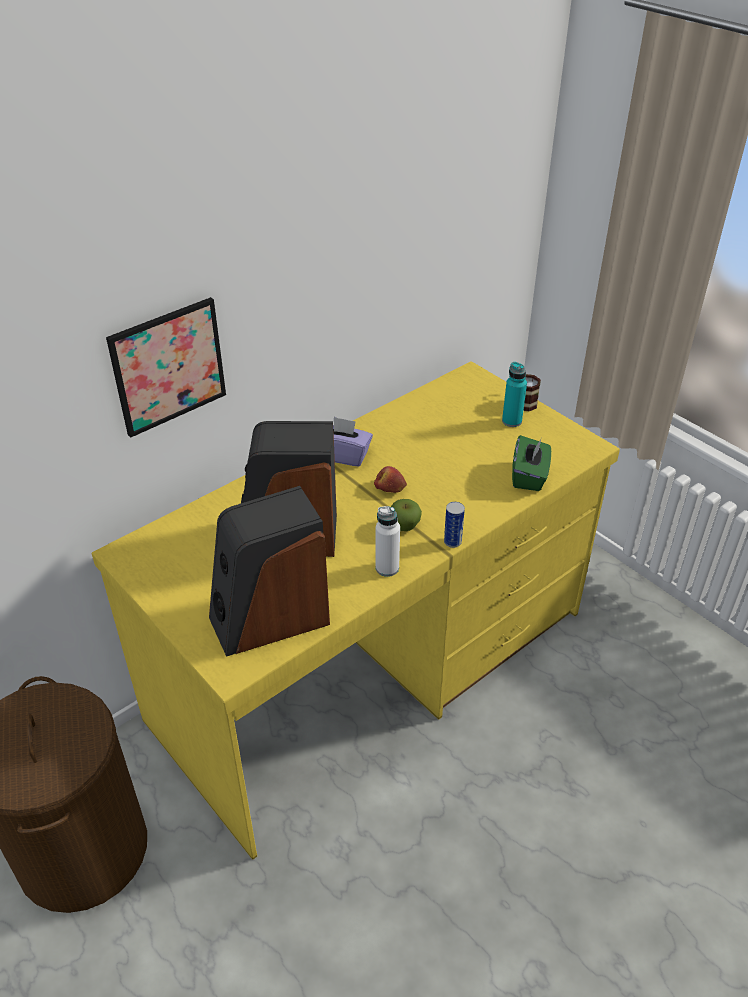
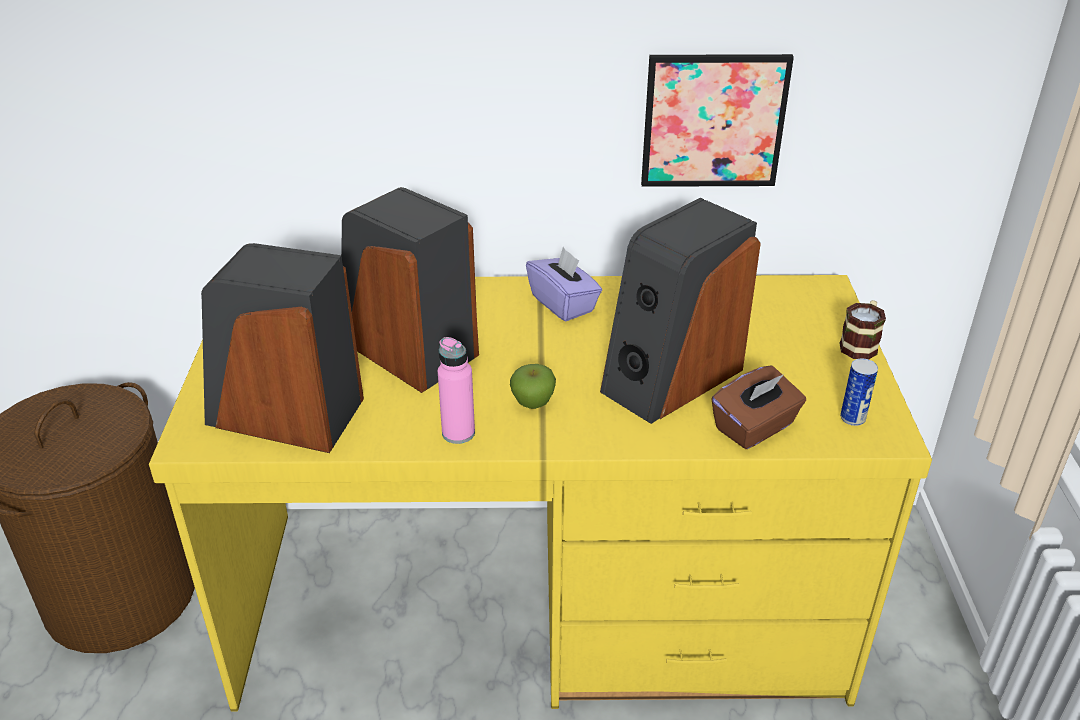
camera: 40 degrees right, 5 degrees down
(168, 366) = (353, 93): picture -> picture (713, 121)
(387, 568) = (458, 433): white bottle -> pink bottle
(390, 487) = (570, 357): apple -> none
(452, 542) = (564, 447): can -> can (852, 418)
(457, 471) = (671, 378): none -> speaker
(511, 421) = (813, 359): turquoise bottle -> none
(529, 476) = (755, 428): green tissue box -> brown tissue box

